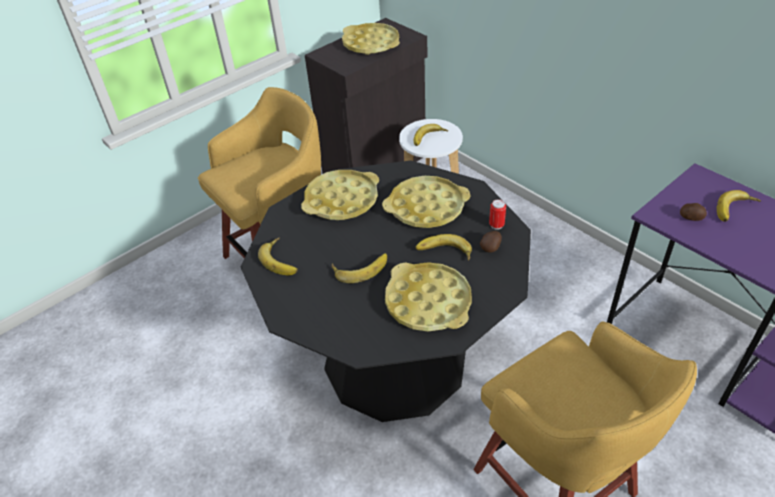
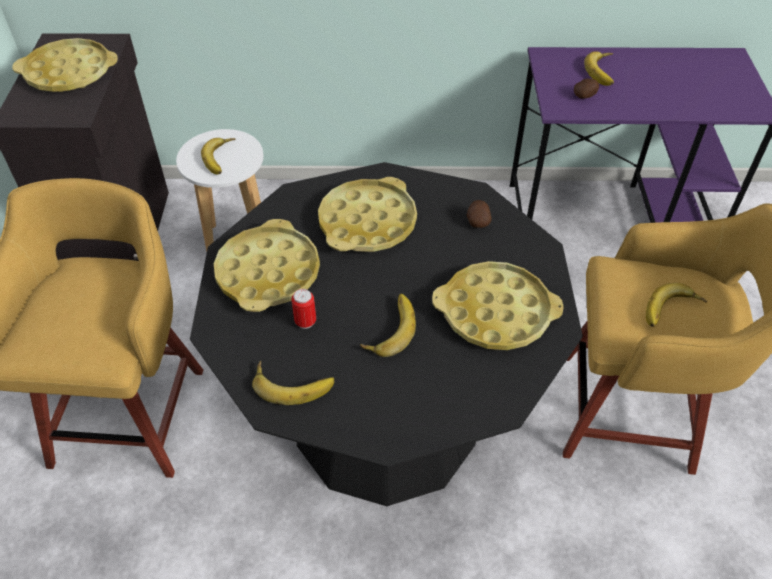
camera: 50 degrees left, 5 degrees up
(444, 253) = (445, 256): banana -> banana (672, 311)
(496, 225) = (454, 197): can -> can (305, 322)

